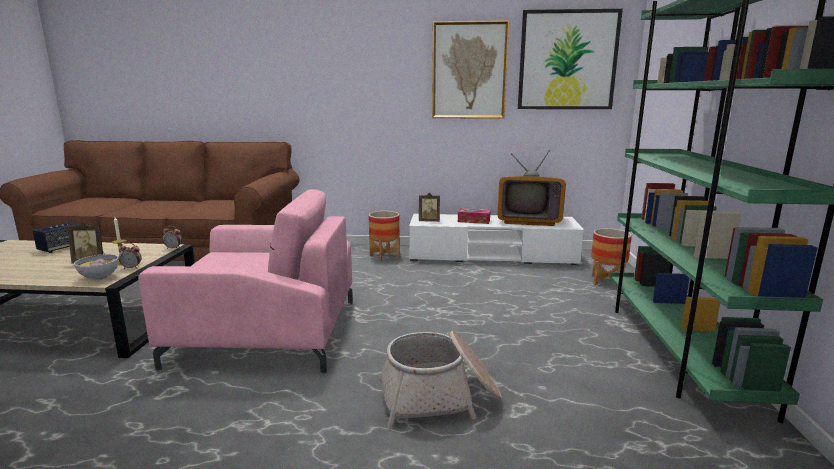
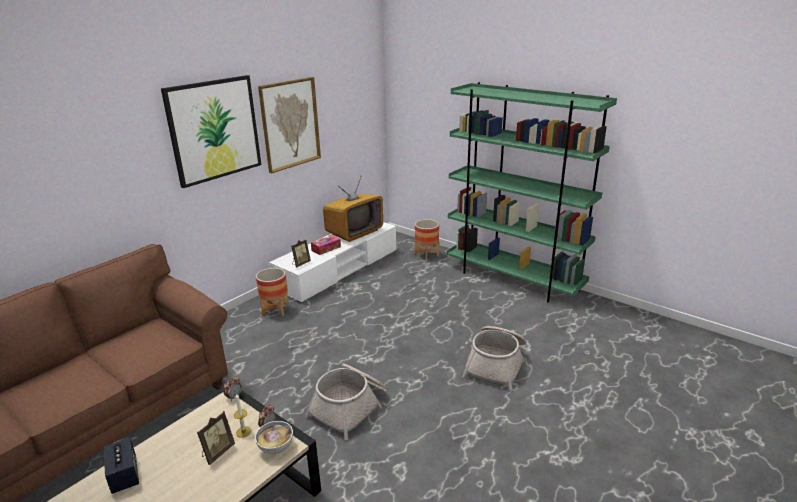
camera: 55 degrees left, 10 degrees up
(266, 331) = (350, 407): pink armchair -> basket
(567, 60) = (350, 101): picture -> picture (214, 130)

